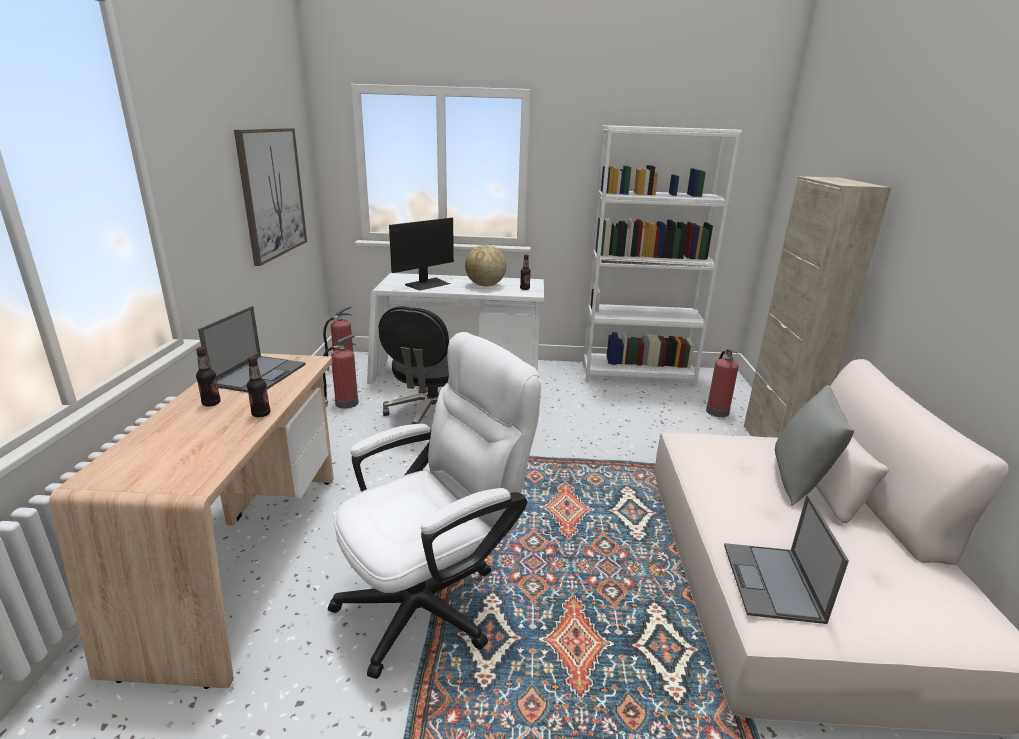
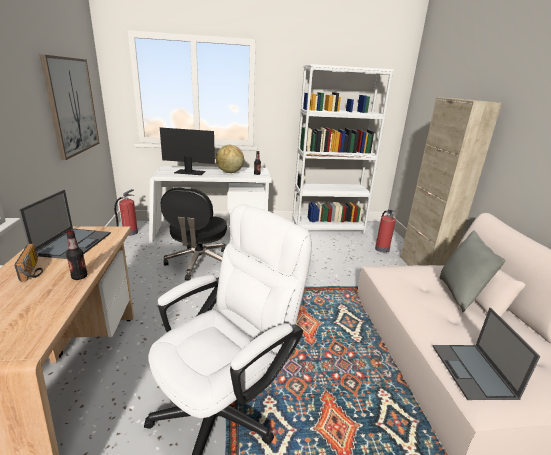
camera: 10 degrees left, 0 degrees up
(211, 403) = (34, 270): bottle -> radio
(345, 403) = (134, 258): fire extinguisher -> none
(427, 284) = (189, 172): monitor -> monitor turned 120 degrees counterclockwise

